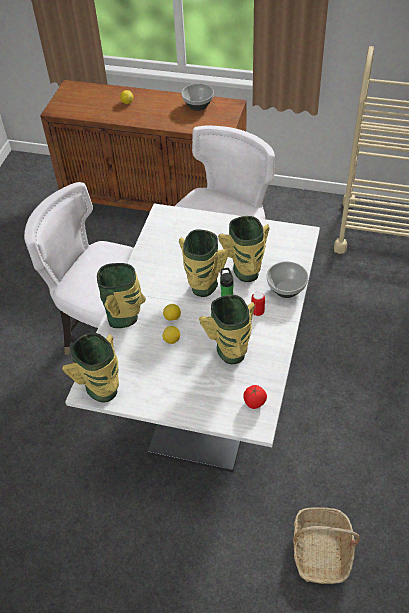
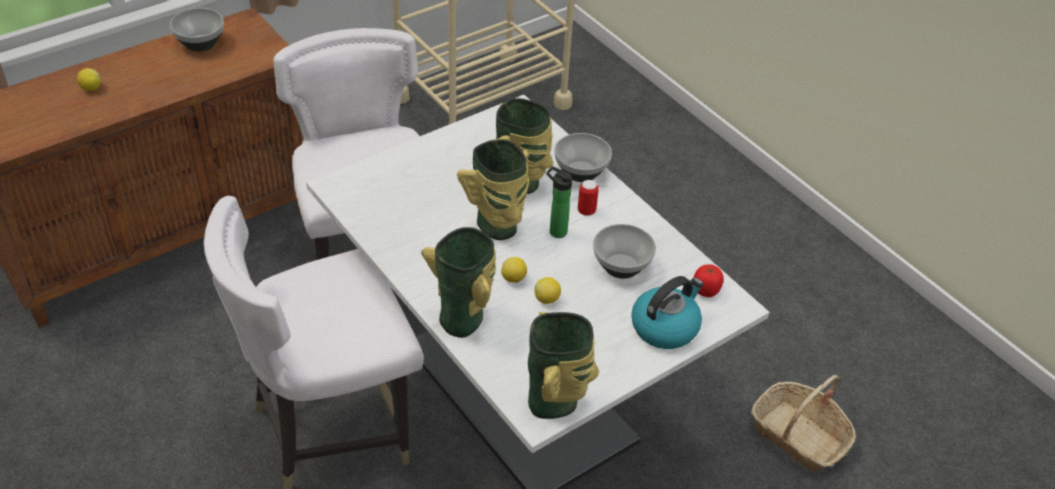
camera: 55 degrees left, 5 degrees down
(205, 402) = (665, 327): none -> kettle
(231, 353) = (621, 266): vase -> bowl

